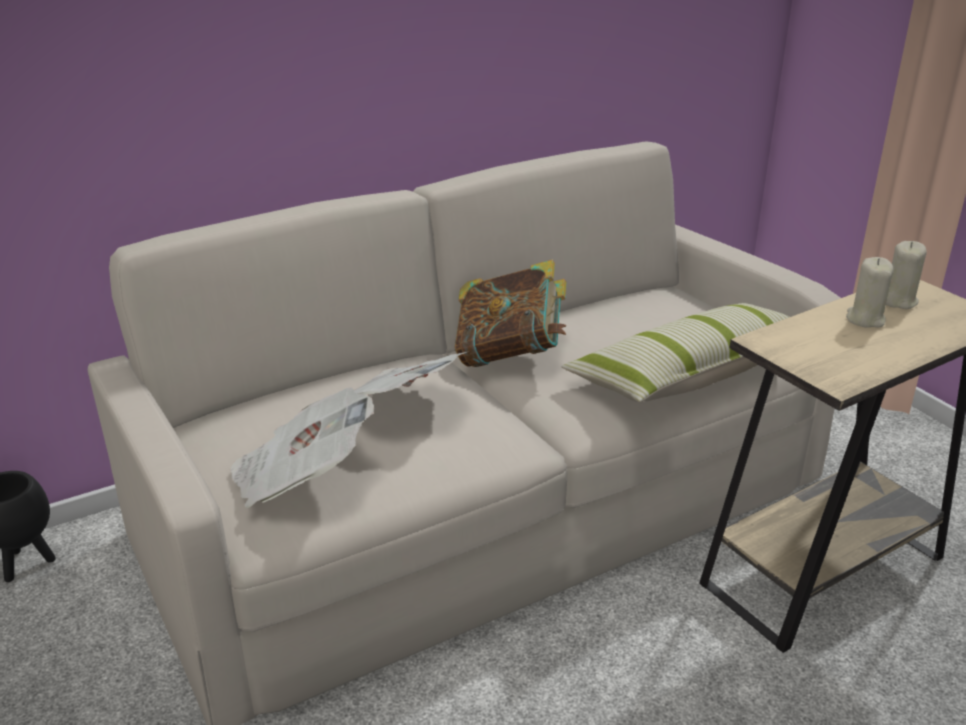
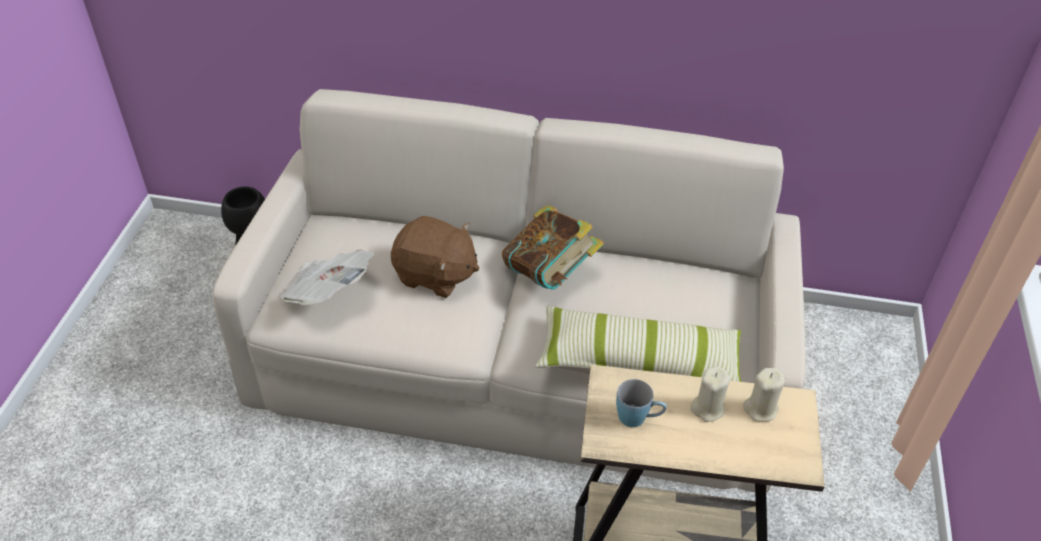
camera: 40 degrees right, 15 degrees up
(403, 404) = (435, 275): newspaper -> brown plush toy
(833, 351) = (638, 418): none -> blue mug

